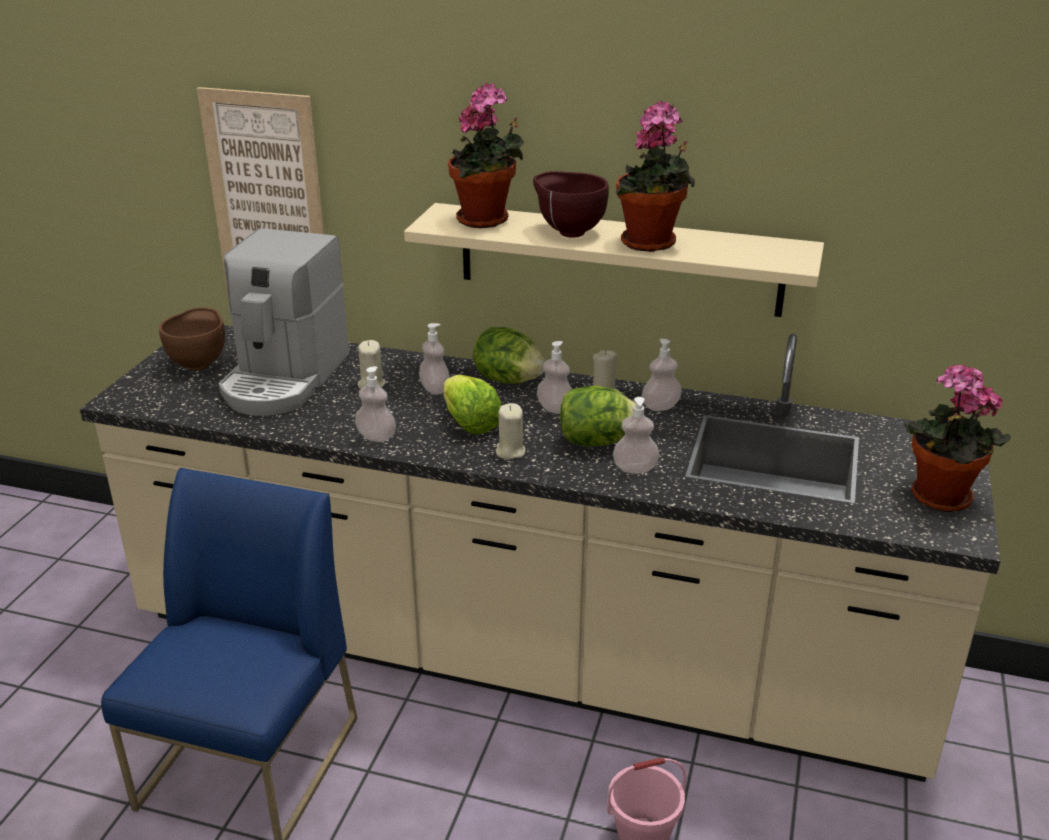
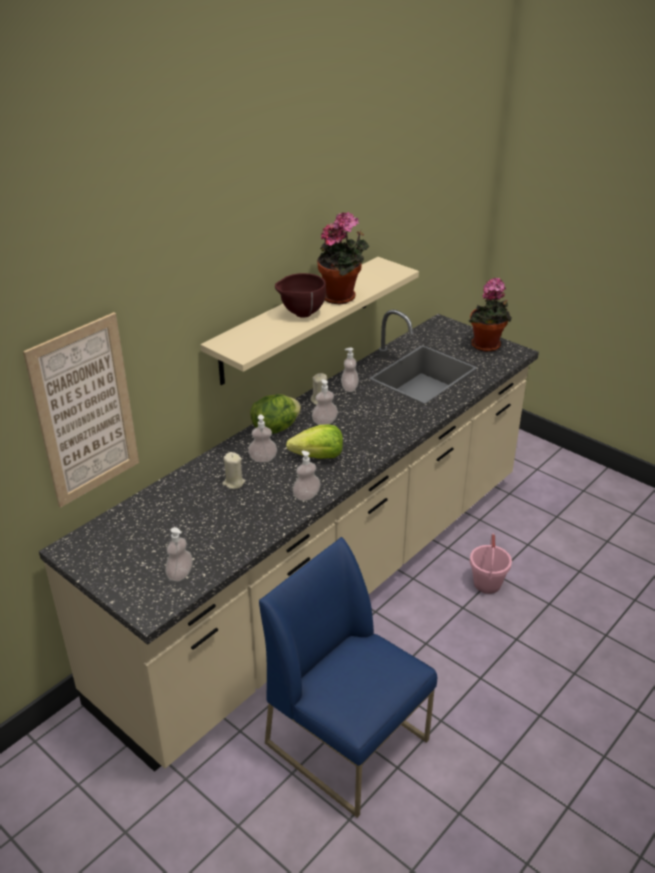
camera: 65 degrees left, 5 degrees up
(199, 364) = (126, 559): brown bowl -> none
(284, 379) = (191, 520): coffee machine -> none
(487, 221) = (255, 334): potted plant -> none
(510, 451) = (361, 450): beige candle -> none
(596, 442) = (372, 419): lettuce -> none
(635, 469) = (407, 415): soap dispenser -> soap dispenser (180, 574)

